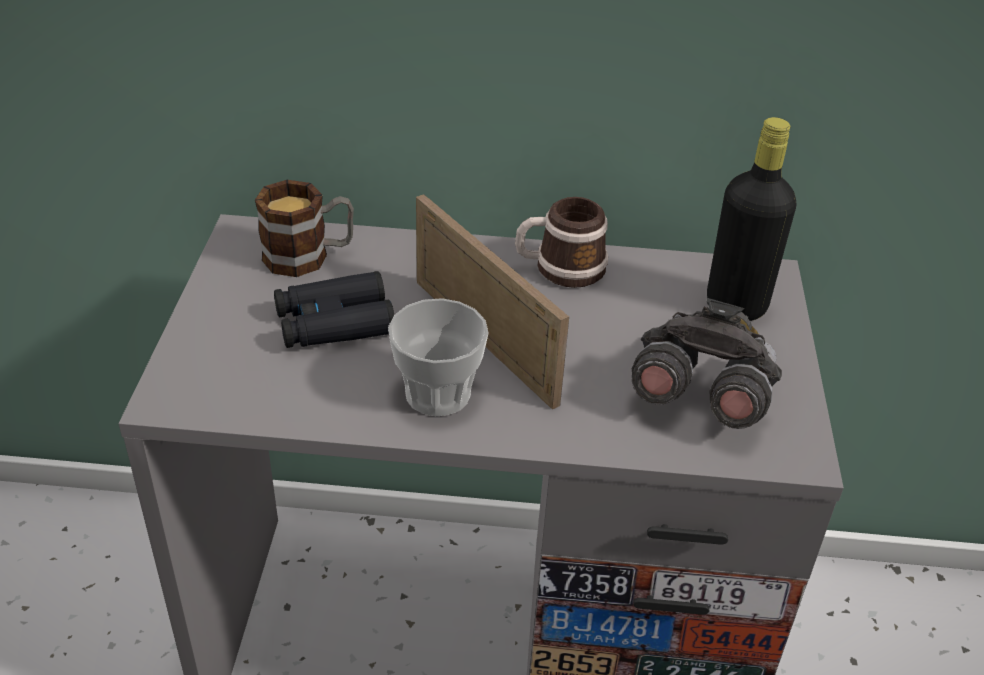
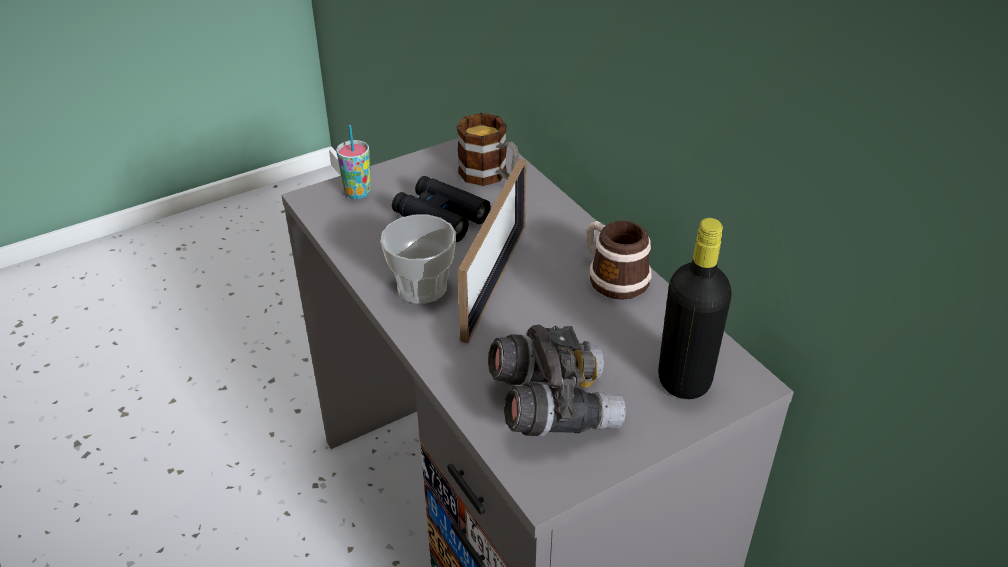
camera: 55 degrees right, 0 degrees up
(206, 360) = (357, 193): none -> cup

